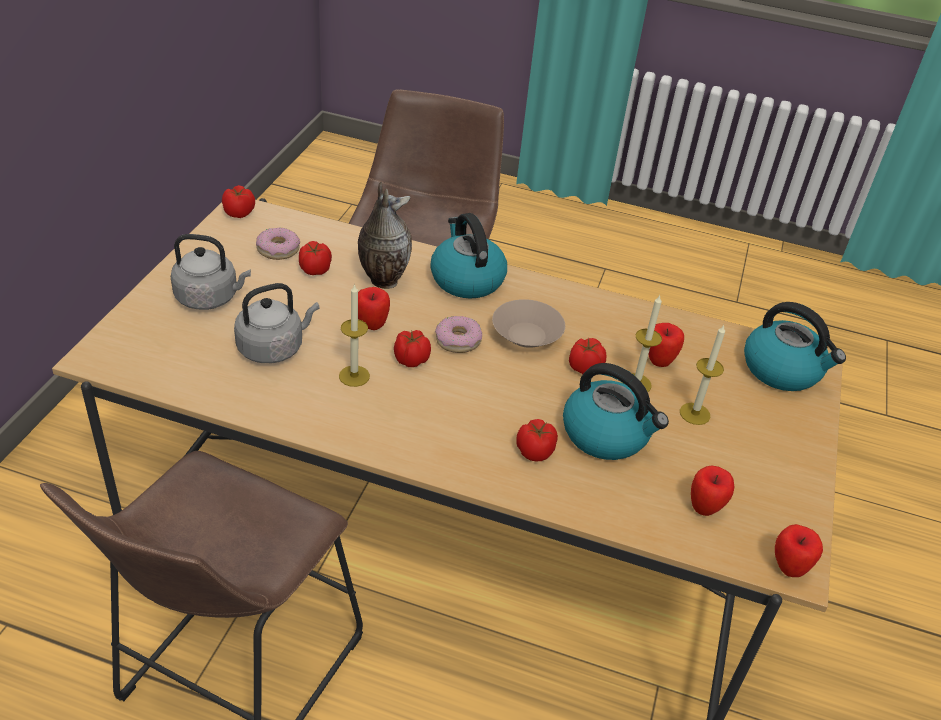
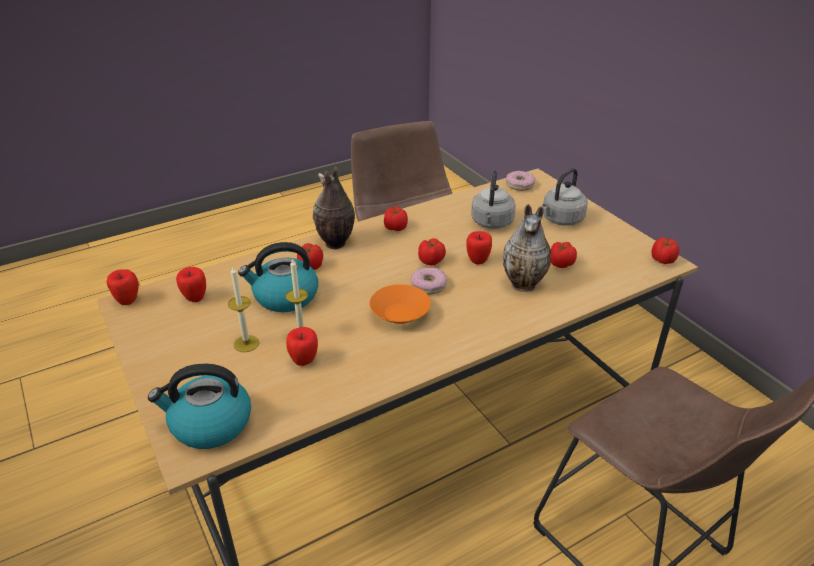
camera: 135 degrees right, 5 degrees down
(278, 249) = (599, 259): donut -> donut (520, 185)
(354, 376) = (439, 237): candle -> none
(466, 279) = (490, 322): kettle -> none
(468, 459) = (335, 244): none -> vase
(525, 336) = (400, 314): beige bowl -> orange bowl
(584, 367) = (343, 322): tomato -> tomato (396, 227)

